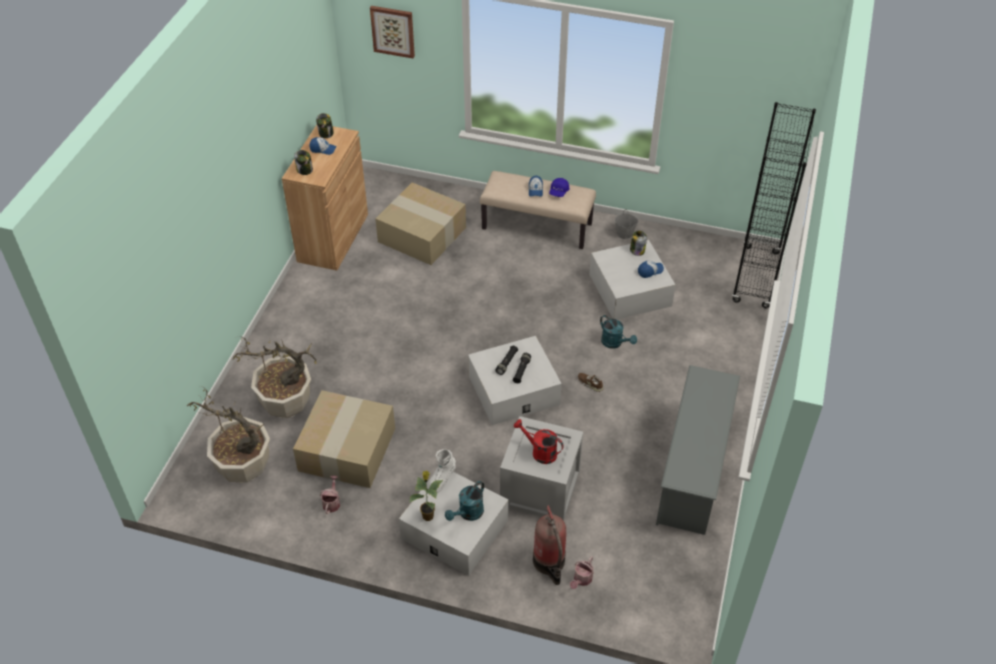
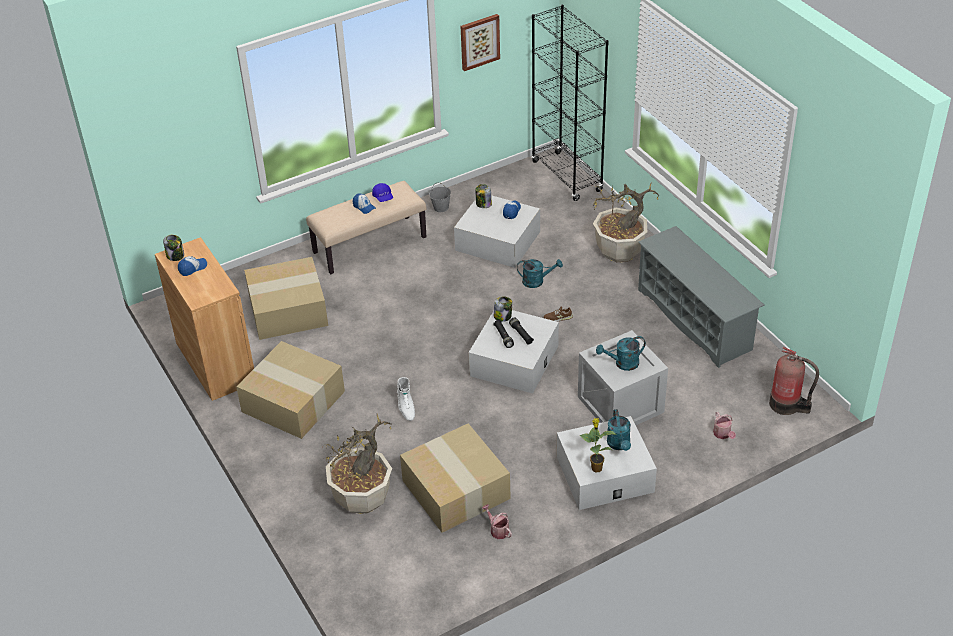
camera: 45 degrees left, 5 degrees down
(244, 467) = (396, 564): potted plant -> potted plant (619, 252)
(305, 170) = (202, 292): jar -> jar (503, 316)
(338, 301) = (291, 402): none -> cardboard box
(393, 31) = (173, 127): picture -> picture (479, 41)
(441, 479) = (571, 440): white boot -> white boot (406, 408)
(540, 452) = (622, 364): red watering can -> turquoise watering can
(549, 563) = (691, 442): fire extinguisher -> fire extinguisher (787, 405)

